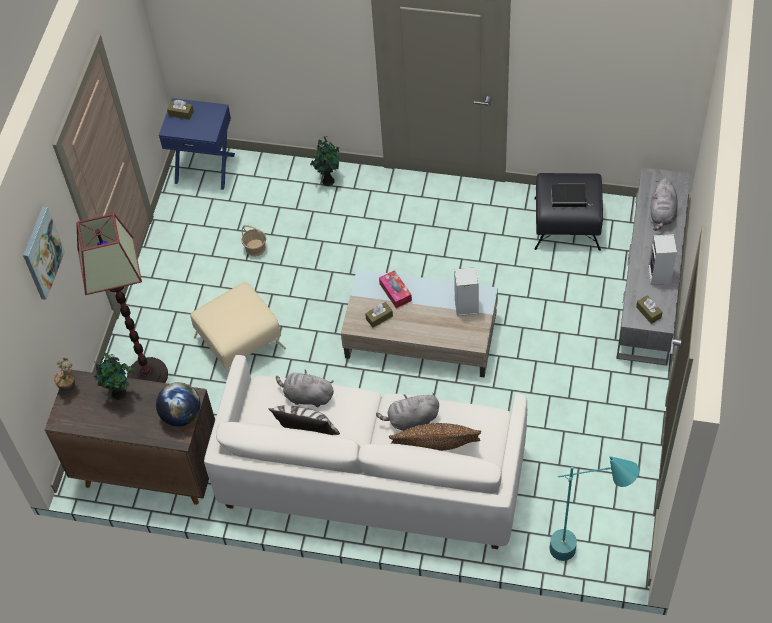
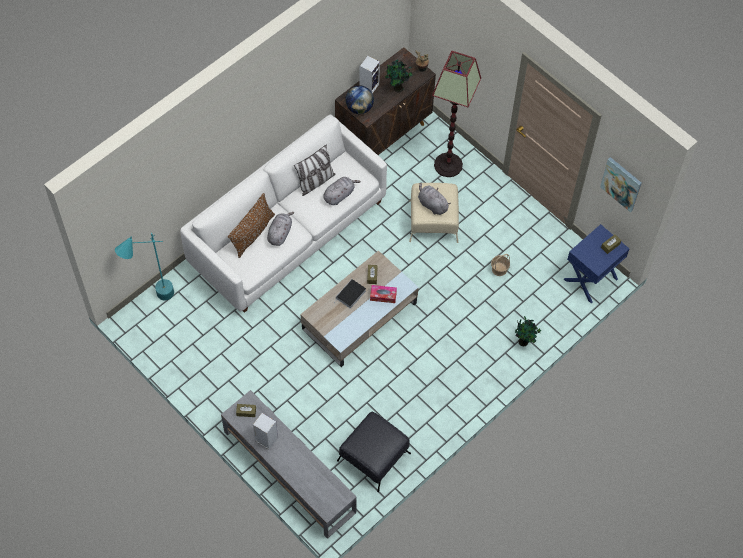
camera: 120 degrees right, 5 degrees up
(41, 253) = (475, 43): picture -> picture (621, 183)
(465, 307) = (340, 325): speaker -> speaker (369, 85)
(569, 197) = (370, 438): book -> book (350, 295)
(662, 213) = (309, 479): grey plush toy -> grey plush toy (432, 204)

